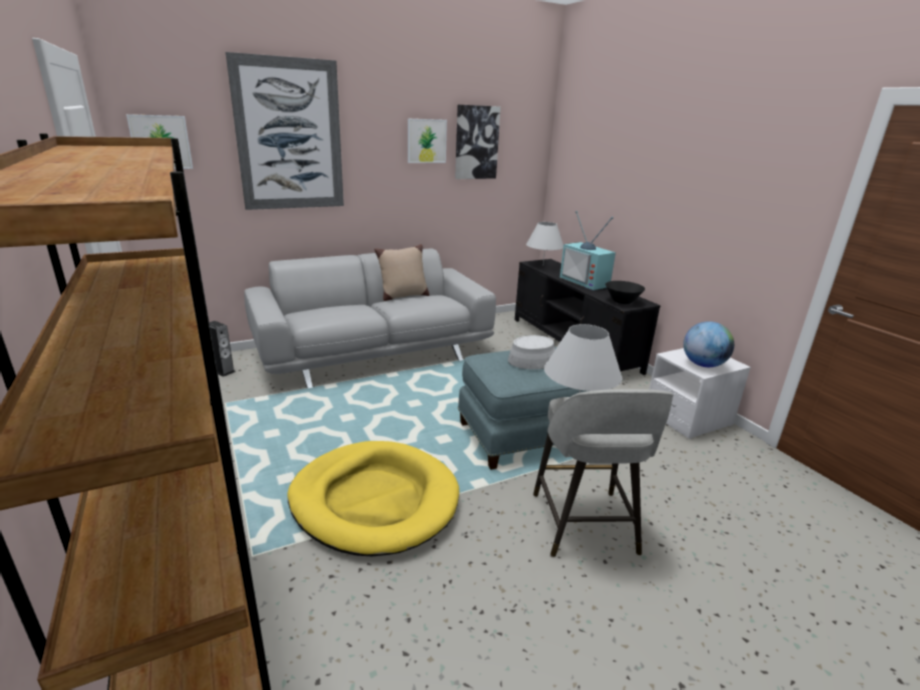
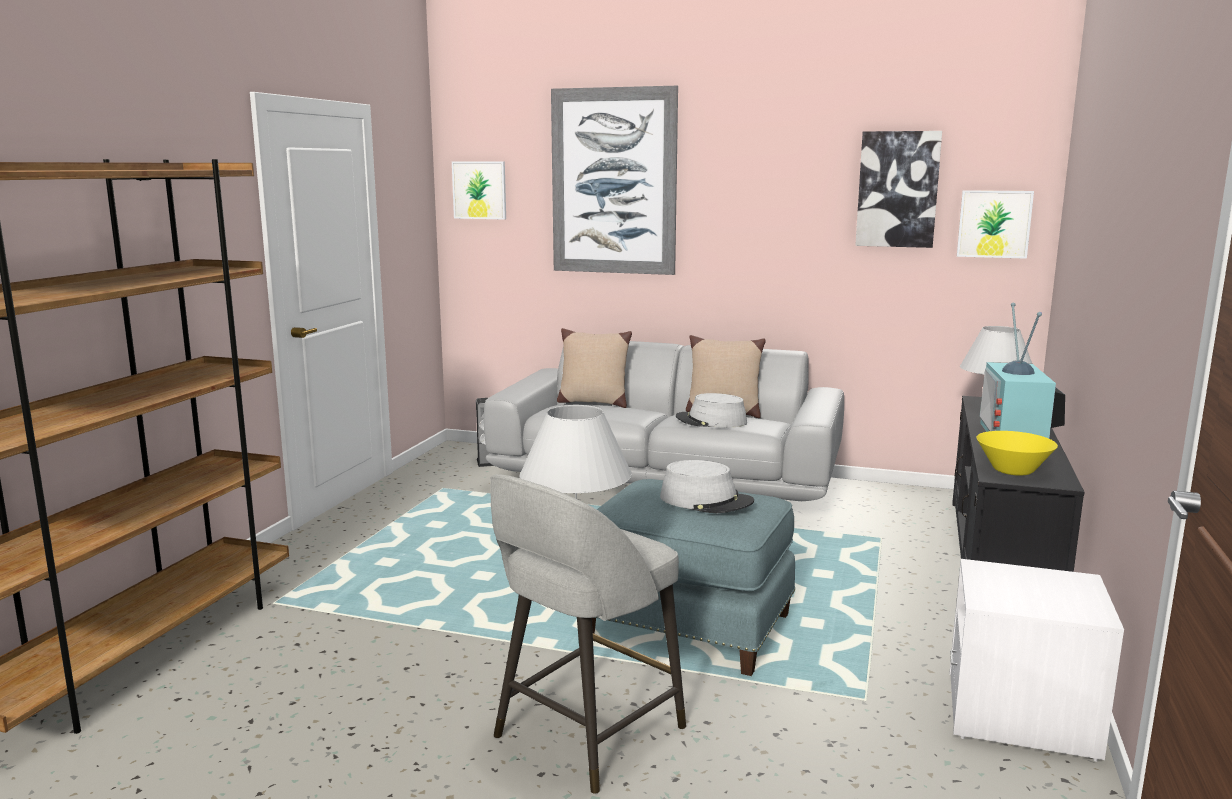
camera: 45 degrees right, 10 degrees down
(314, 307) = (593, 402): none -> beige pillow
(374, 500) = (424, 610): yellow dog bed -> none
(419, 304) = (711, 421): none -> grey hat
(426, 141) = (807, 187): picture -> picture (994, 224)
(622, 301) = (1013, 471): black bowl -> yellow bowl
(703, 365) = (1016, 595): globe -> none

